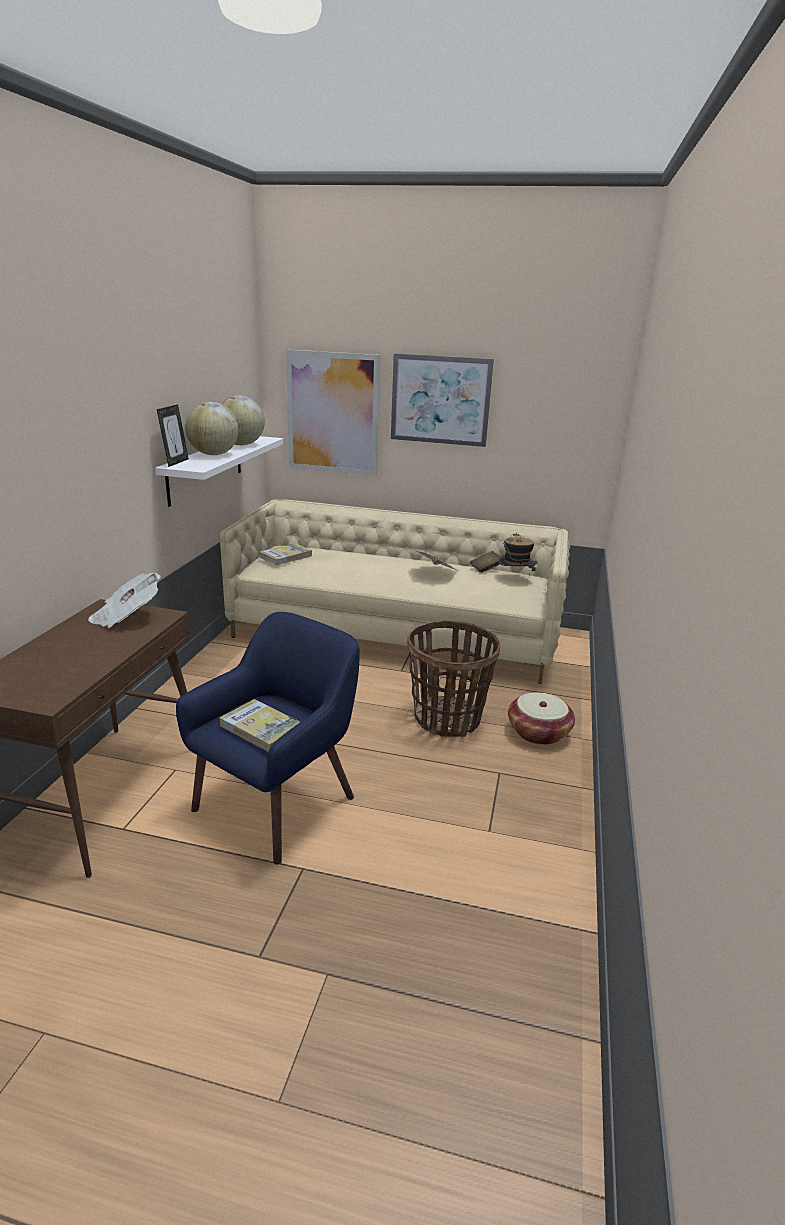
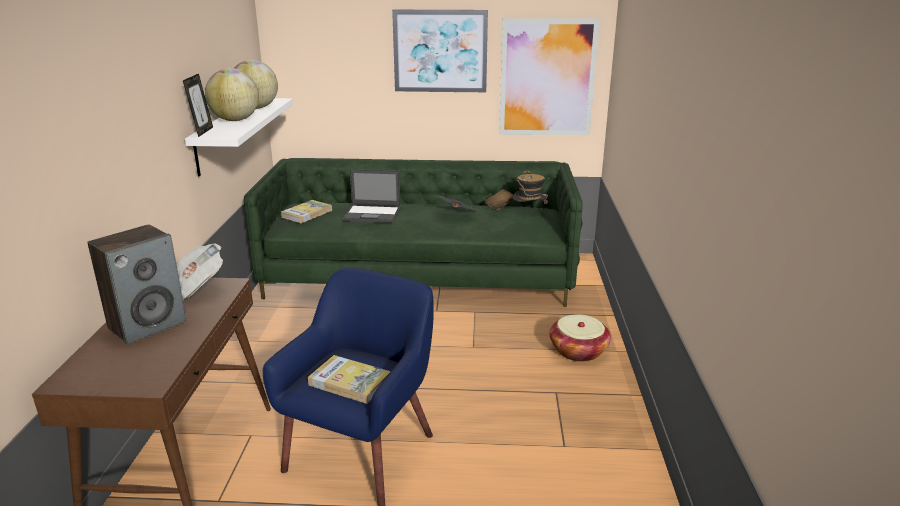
camera: 10 degrees left, 0 degrees up
(72, 645) = (148, 325): none -> speaker
(333, 413) = (335, 70): picture -> picture (547, 78)
(351, 563) = (373, 214): none -> laptop
(395, 633) = (419, 276): beige sofa -> green sofa
(447, 719) = (494, 350): basket -> none

